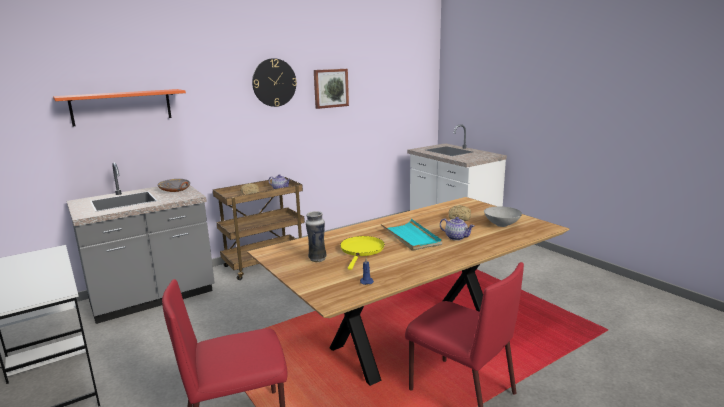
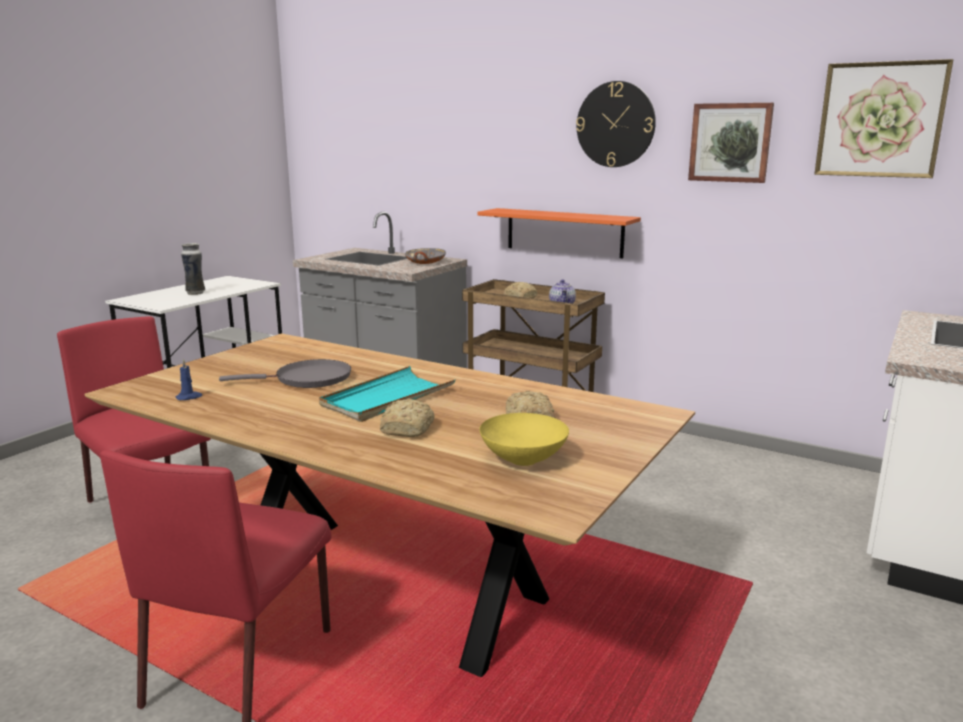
camera: 65 degrees right, 0 degrees up
(121, 107) = (414, 145): orange shelf -> orange shelf (564, 232)
(317, 259) = (265, 363): vase -> vase (195, 293)
(362, 250) = (308, 379): yellow frying pan -> grey frying pan
(382, 74) = (880, 120): none -> picture
(456, 237) = (408, 429): teapot -> bread
(501, 225) = (522, 459): grey bowl -> yellow bowl

